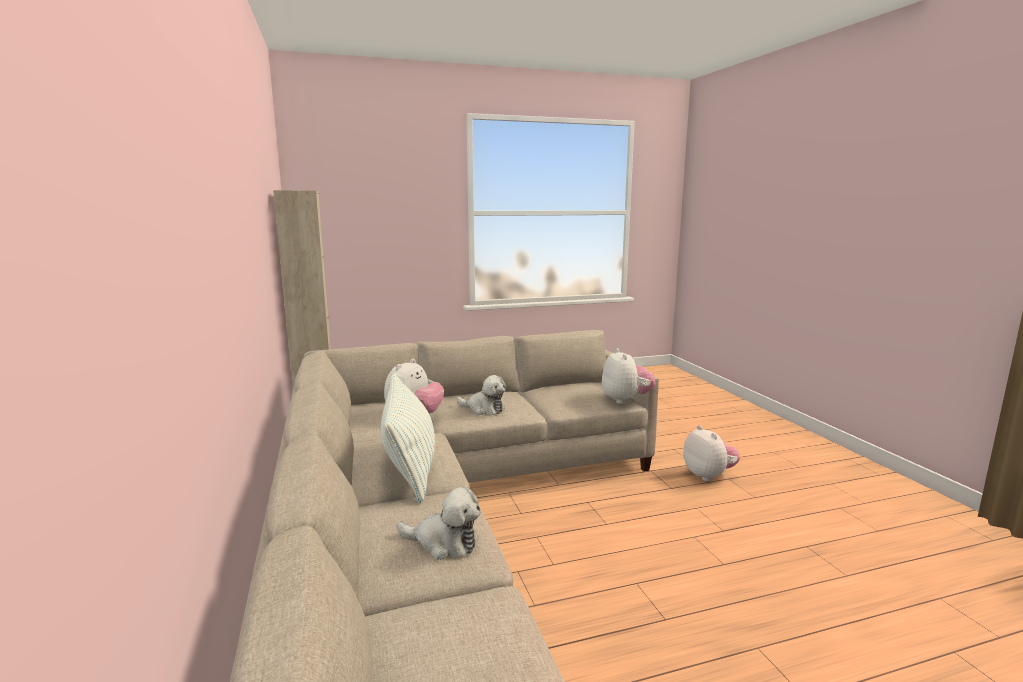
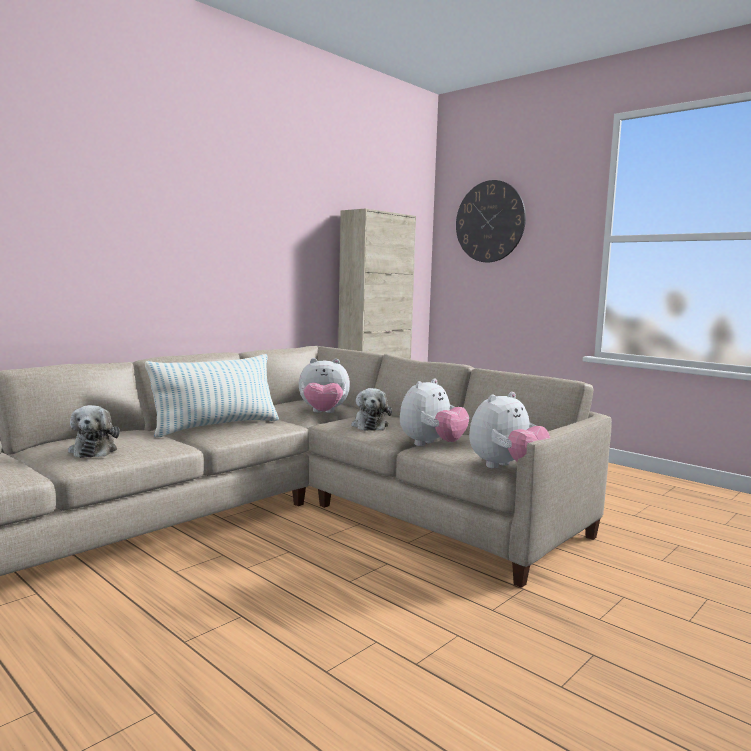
camera: 60 degrees right, 5 degrees down
(357, 194) = (490, 221): none -> wall clock
(708, 475) = (576, 635): plush toy -> plush toy (431, 445)

